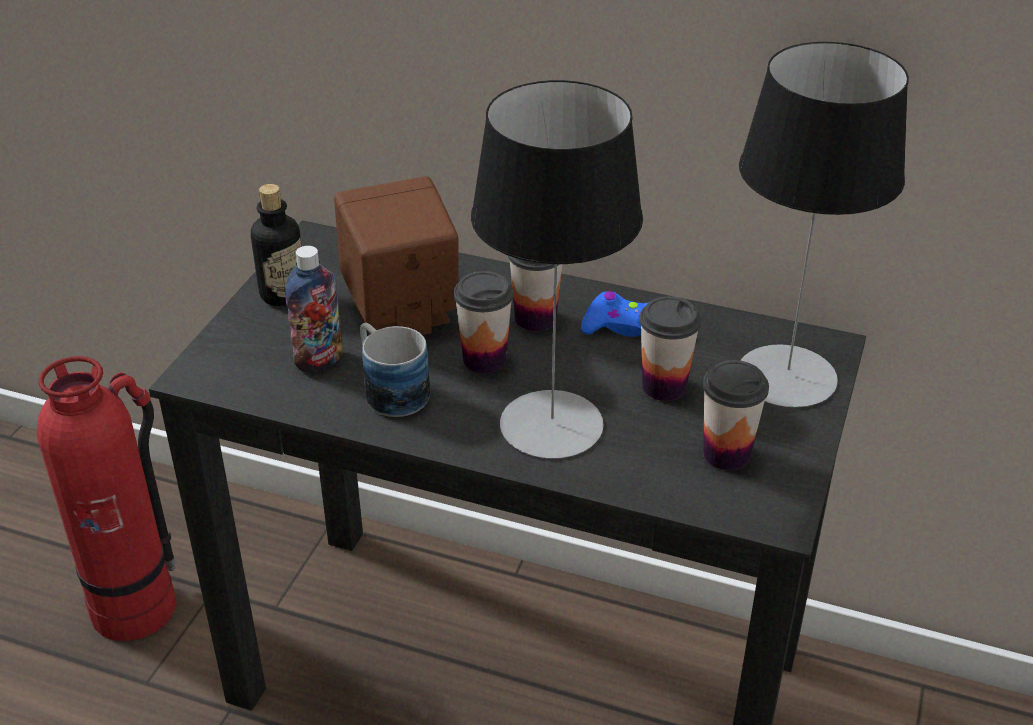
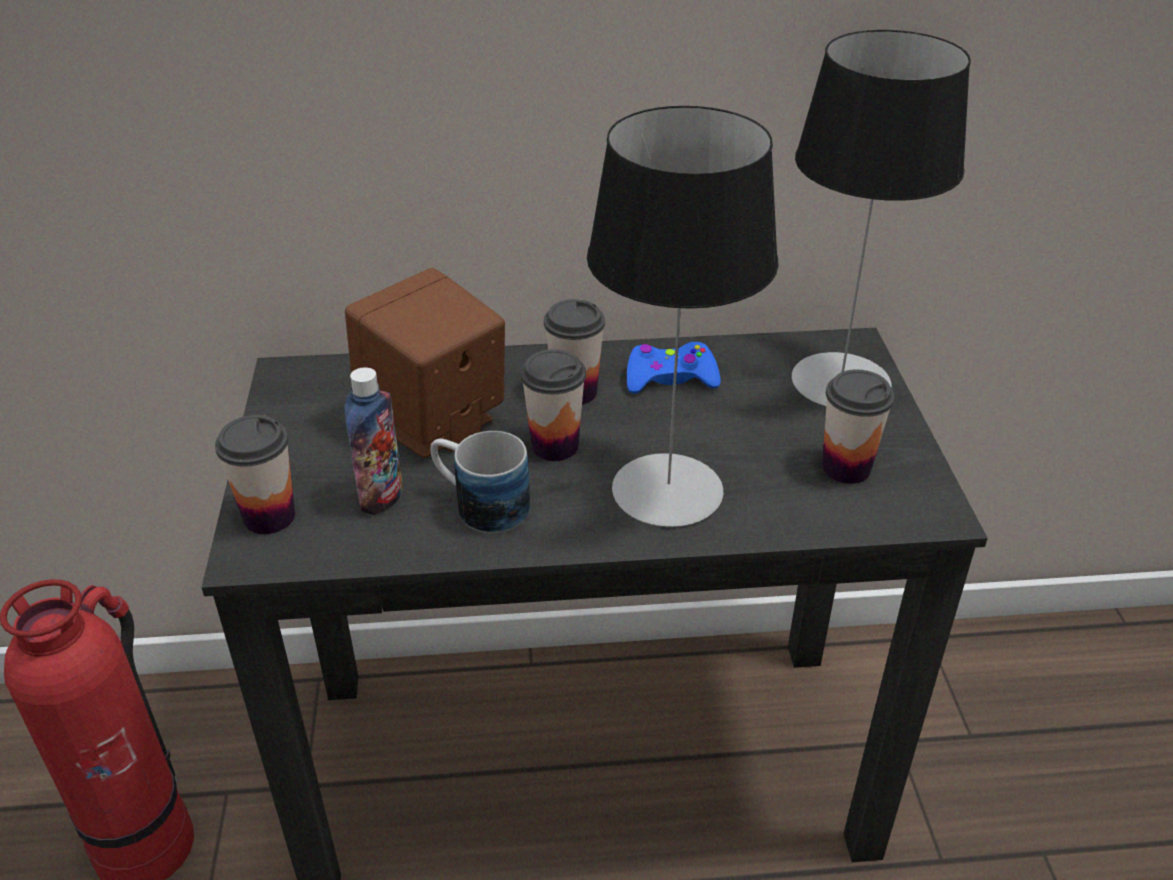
camera: 25 degrees left, 0 degrees up
(283, 294) = (291, 439): bottle -> none
(664, 386) = (743, 422): cup -> cup (269, 517)

